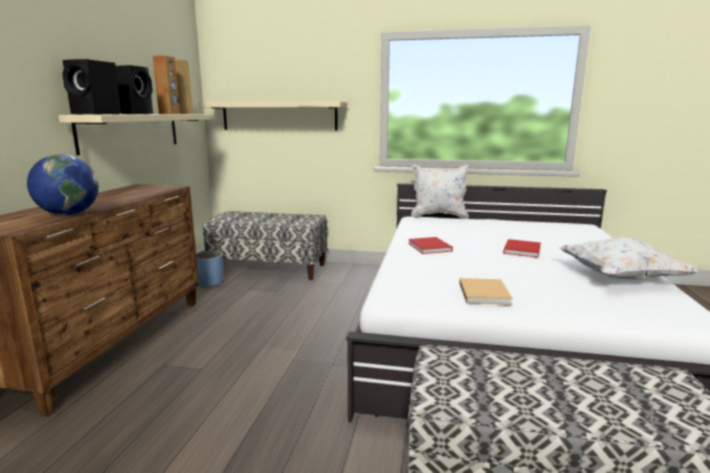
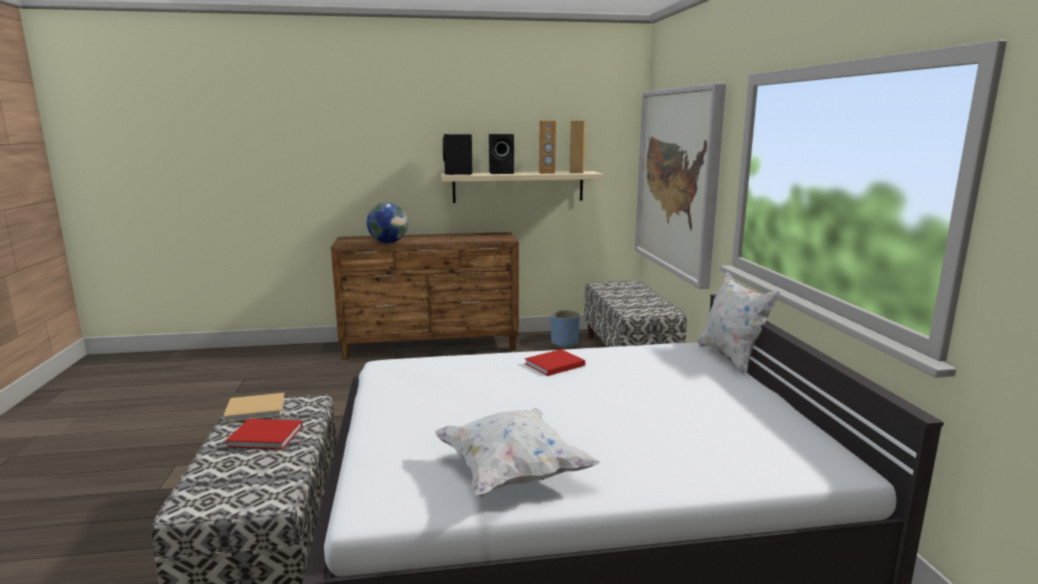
camera: 70 degrees right, 0 degrees up
(279, 116) = (678, 180): beige shelf -> picture
(483, 292) = (409, 395): beige book -> beige book (257, 409)
(522, 249) = (593, 412): red book -> red book (267, 436)

